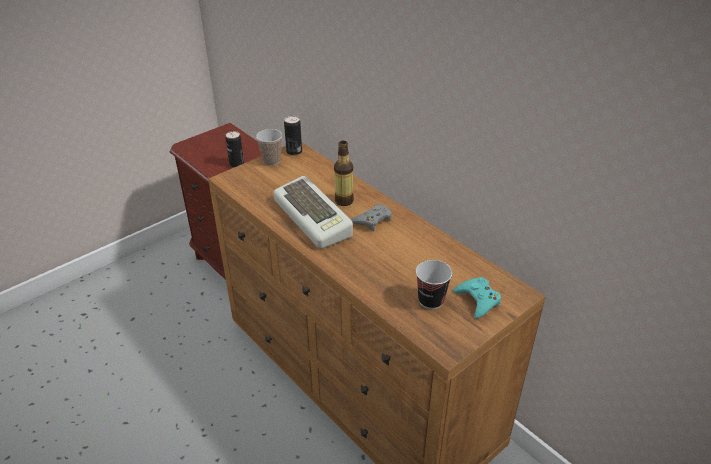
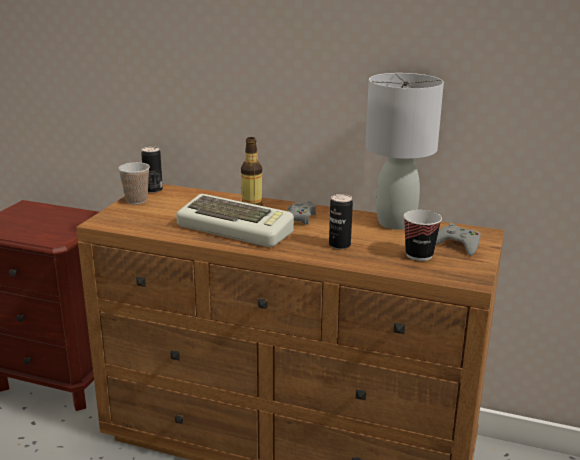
camera: 30 degrees left, 15 degrees down
(236, 164) = (70, 229): can -> can (339, 245)
(450, 252) = (395, 223): none -> grey table lamp
(478, 300) = (457, 245): turquoise game controller -> grey game controller

